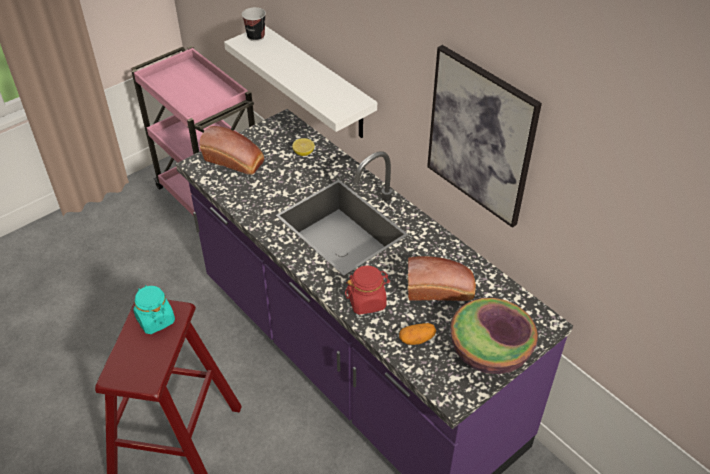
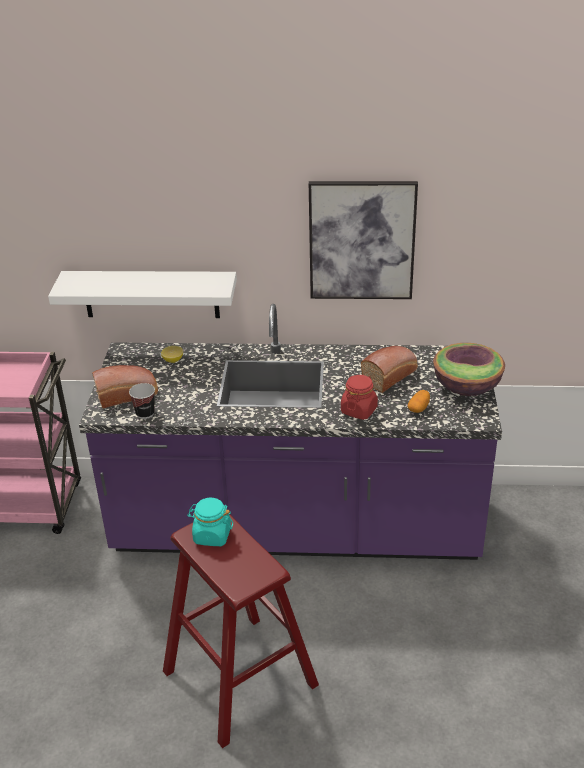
camera: 45 degrees left, 10 degrees down
(256, 37) = (70, 280): cup -> cup (145, 413)

